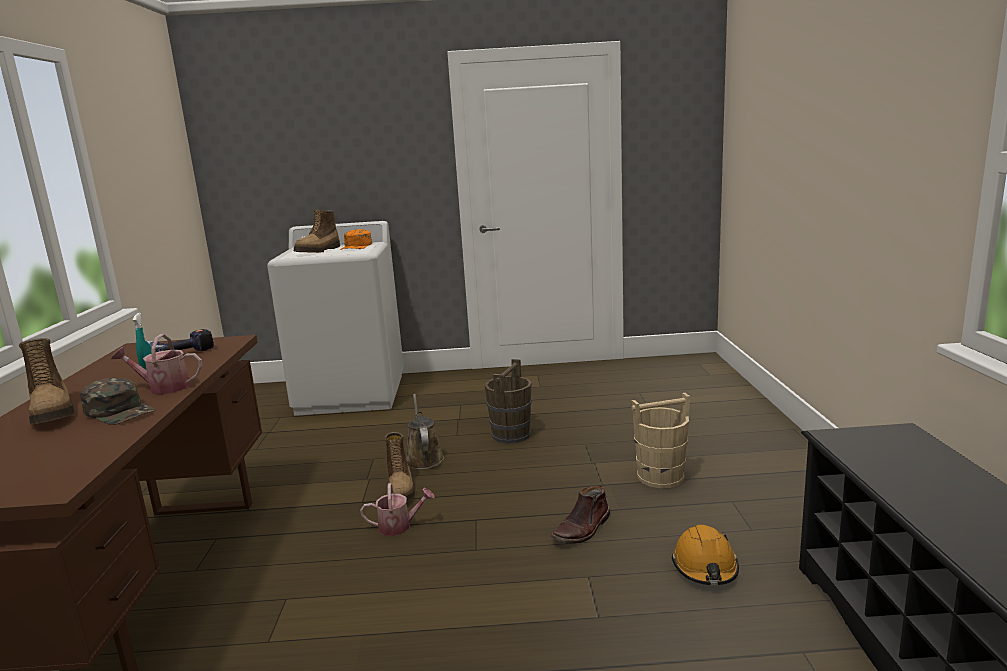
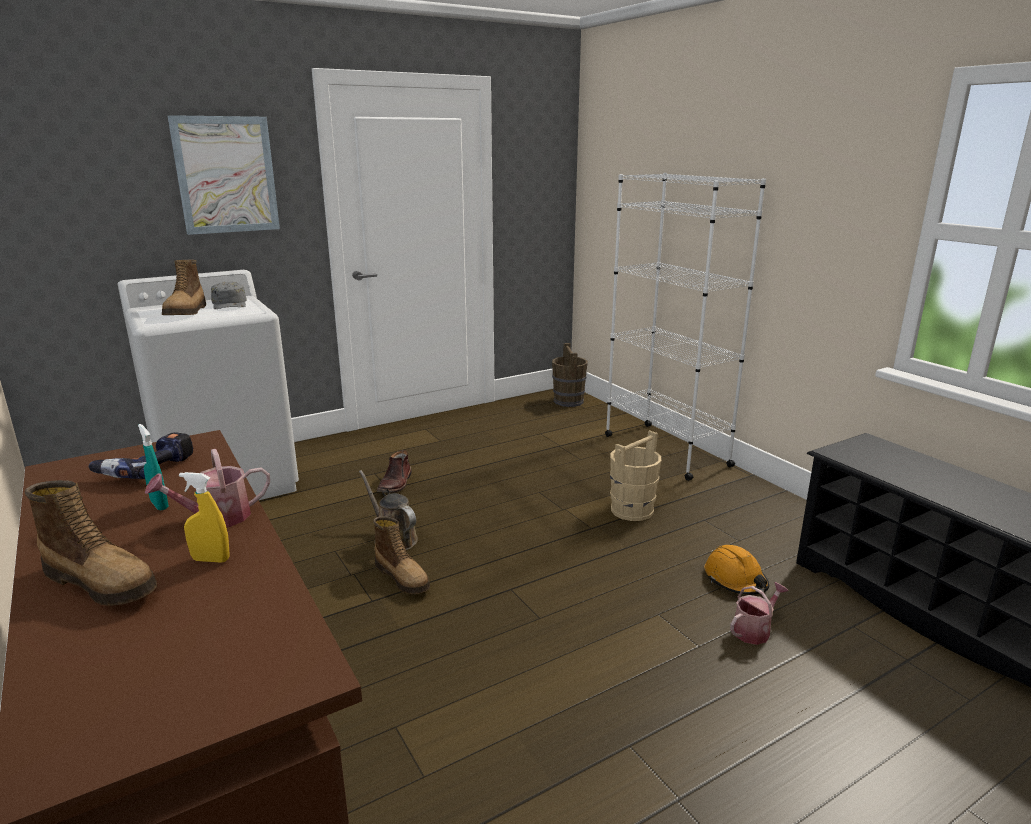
camera: 30 degrees left, 5 degrees up
(120, 411) = (211, 559): green cap -> yellow spray bottle
(356, 246) = (230, 304): orange cap -> grey cap
(375, 144) = (226, 175): none -> picture
(399, 526) = (441, 615): watering can -> watering can (754, 630)
(511, 434) = (460, 496): brown bucket -> brown bucket (568, 401)
(582, 529) = (614, 573): brown boot -> brown boot (396, 484)
(759, 426) = (665, 450): none -> white bookcase

